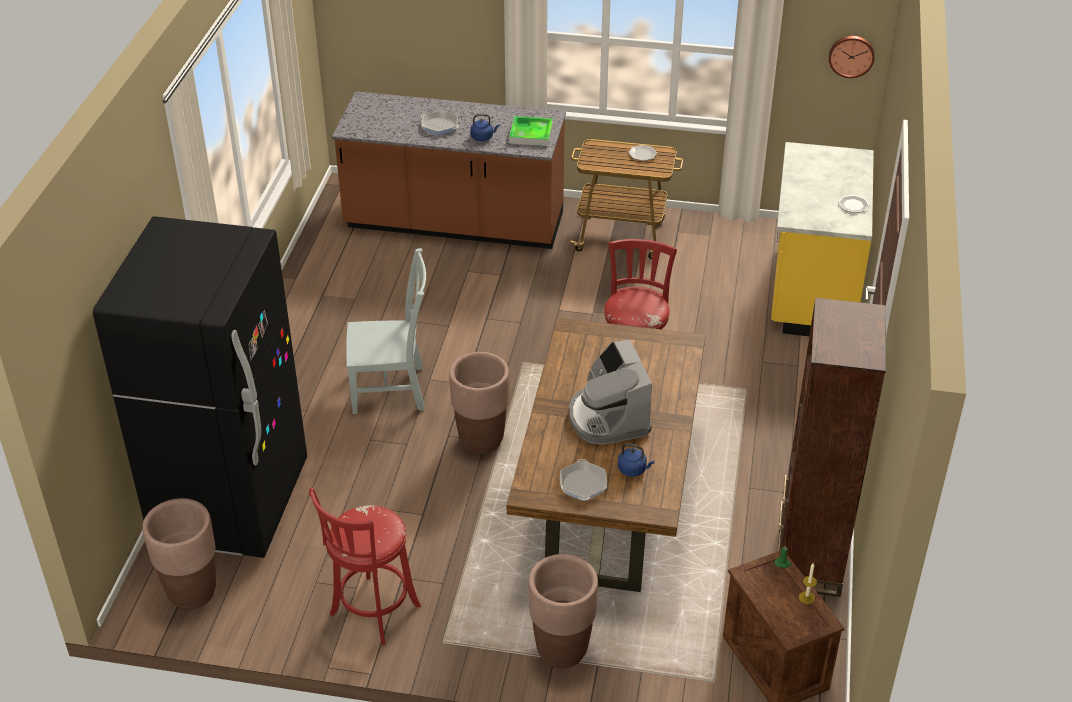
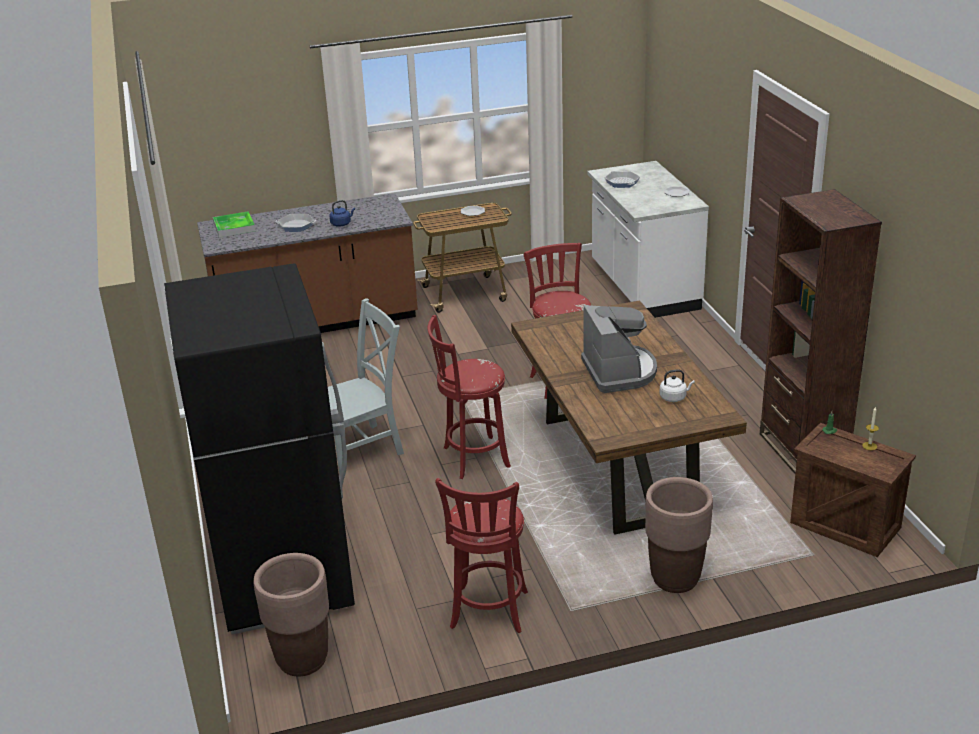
camera: 25 degrees left, 10 degrees down
(481, 440) = (472, 458): brown planter -> red stool
(531, 134) = (380, 212): tray -> tray (234, 227)
(583, 484) = (644, 419): frying pan -> frying pan (622, 182)
(608, 418) = (619, 372): coffee machine -> coffee machine turned 150 degrees counterclockwise
(633, 470) = (674, 397): blue kettle -> white kettle
(811, 291) = (643, 288): yellow counter -> white counter
(851, 55) = (616, 90): wall clock -> none

